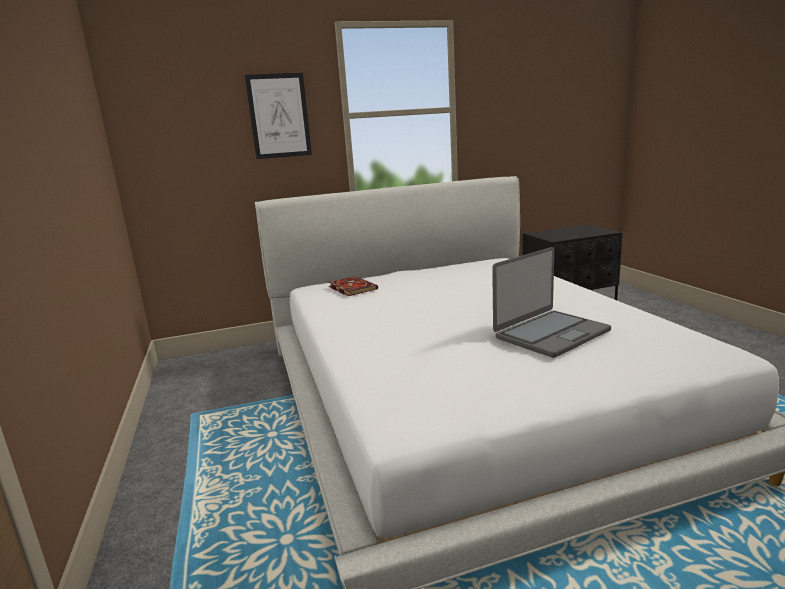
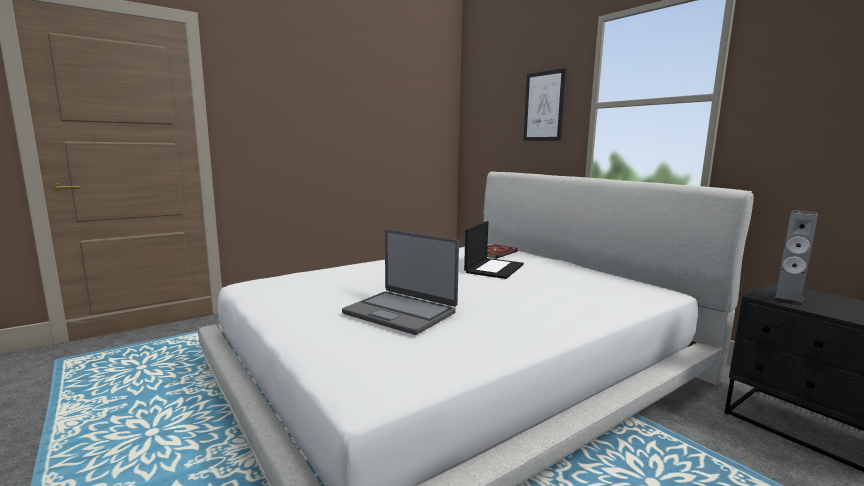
camera: 70 degrees right, 5 degrees down
(411, 293) = (494, 268): none -> laptop
(559, 237) = (788, 299): none -> speaker

